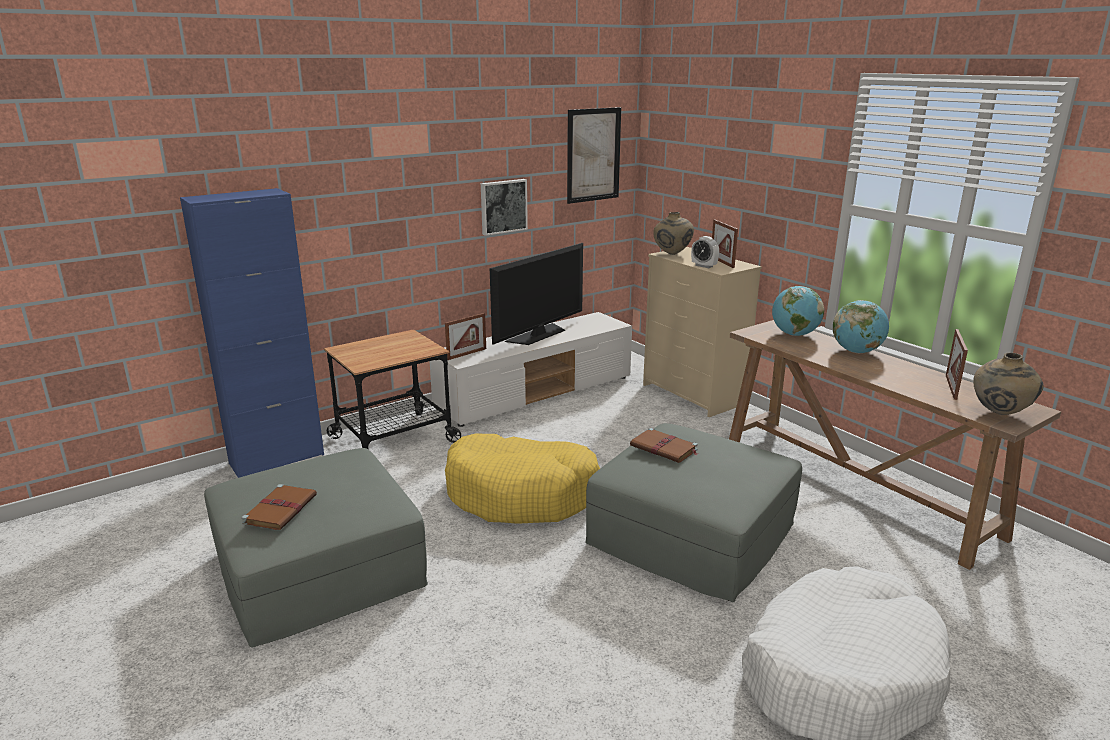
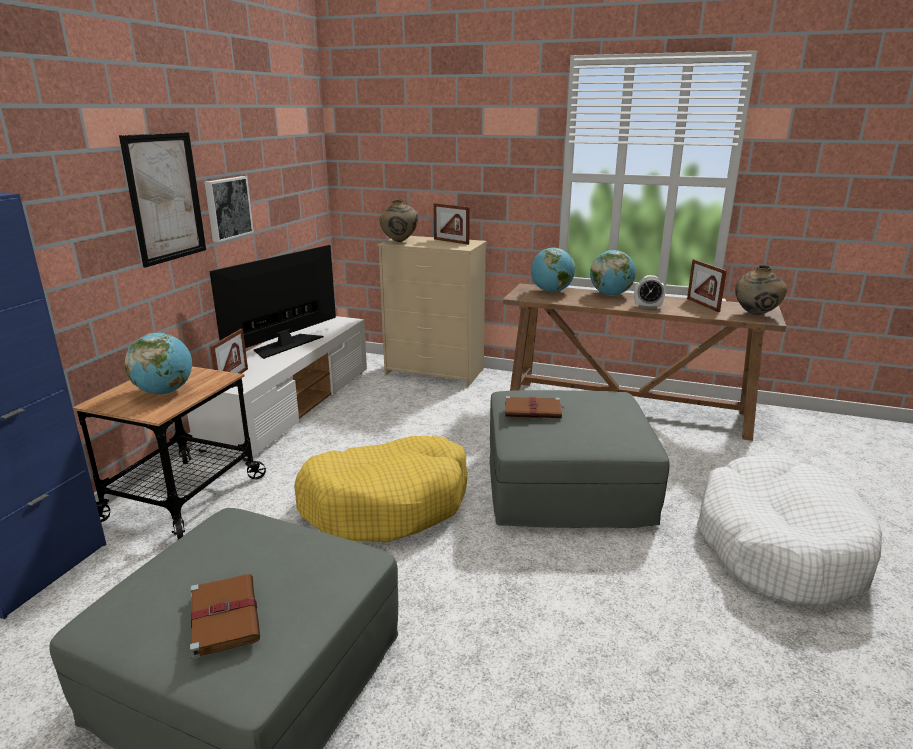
camera: 35 degrees left, 0 degrees up
(385, 351) = (164, 392): none -> globe
(538, 335) = (286, 345): television -> television turned 150 degrees counterclockwise
(593, 155) = (294, 150): picture -> picture (165, 198)
(704, 266) = (443, 246): alarm clock -> alarm clock (647, 307)

